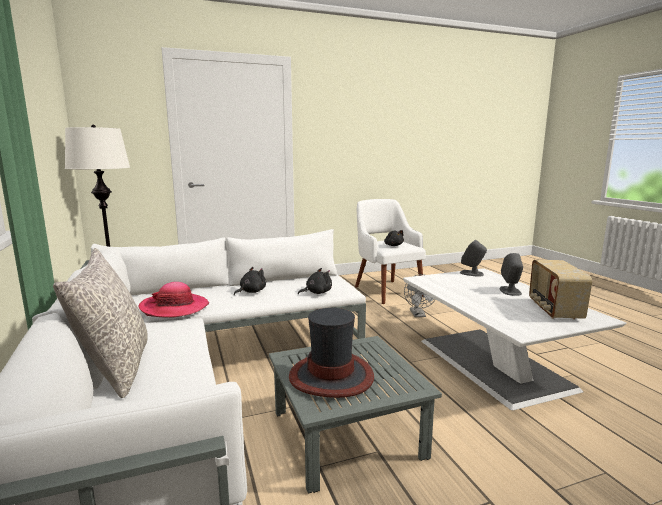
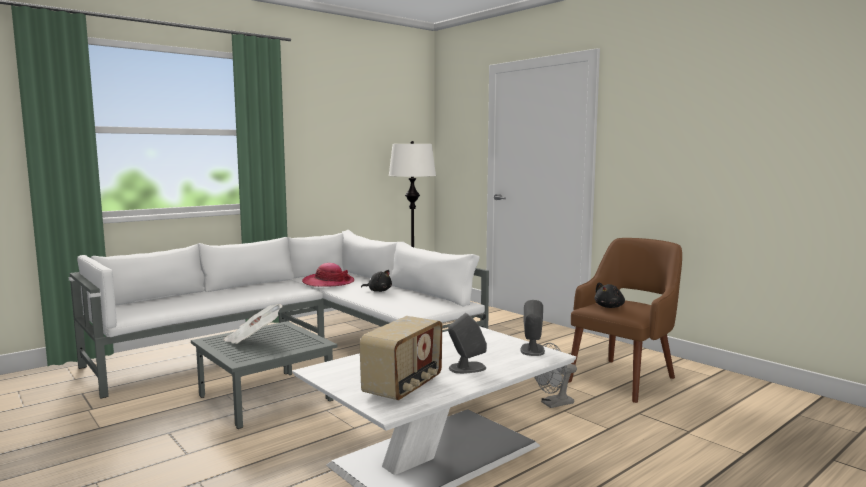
camera: 70 degrees right, 5 degrees down
(116, 367) = (231, 289): grey pillow -> none
(317, 292) = (396, 306): black plush toy -> none
(332, 376) = (253, 338): hat -> newspaper
(387, 291) = (623, 379): white armchair -> brown armchair
(553, 310) = (404, 387): radio -> radio turned 135 degrees clockwise

